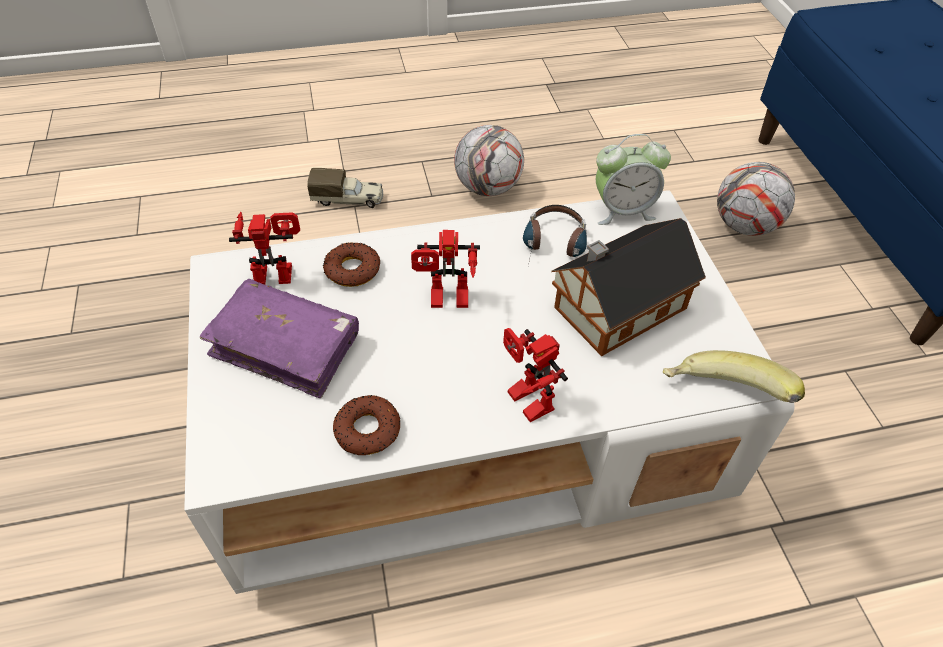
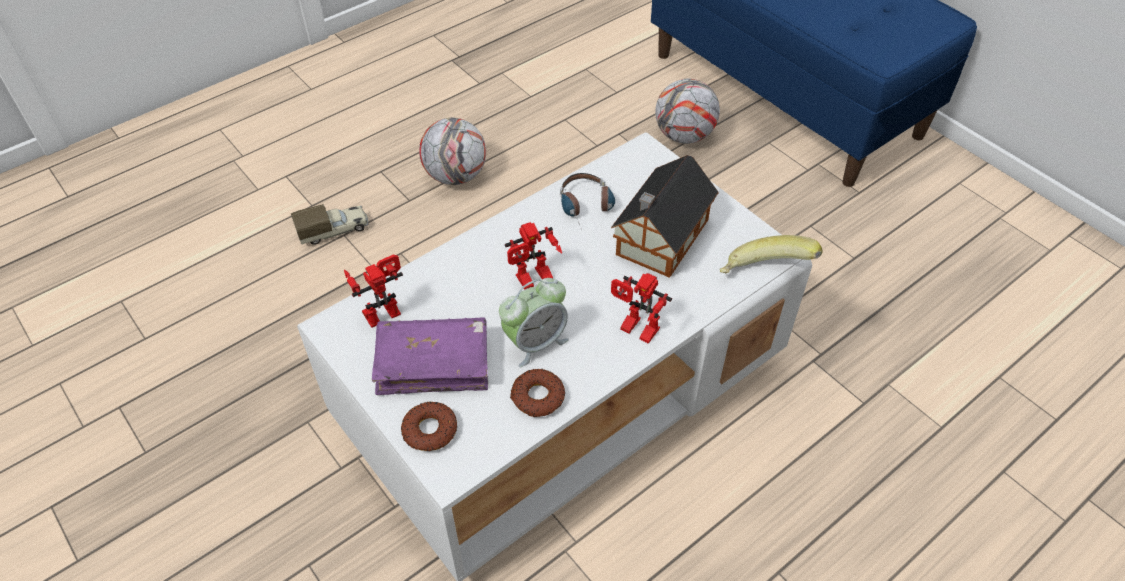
camera: 25 degrees left, 0 degrees up
(352, 270) = (443, 284): donut -> donut (429, 430)
(622, 210) = (621, 161): alarm clock -> alarm clock (535, 342)

